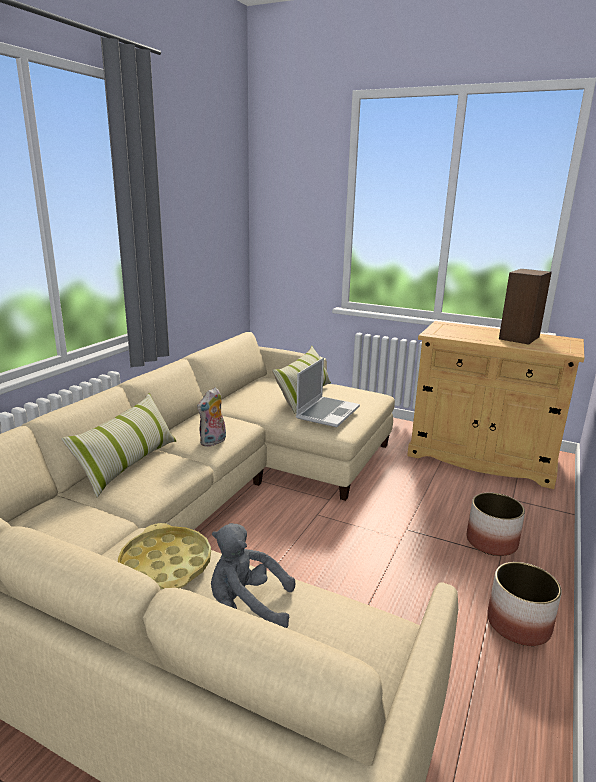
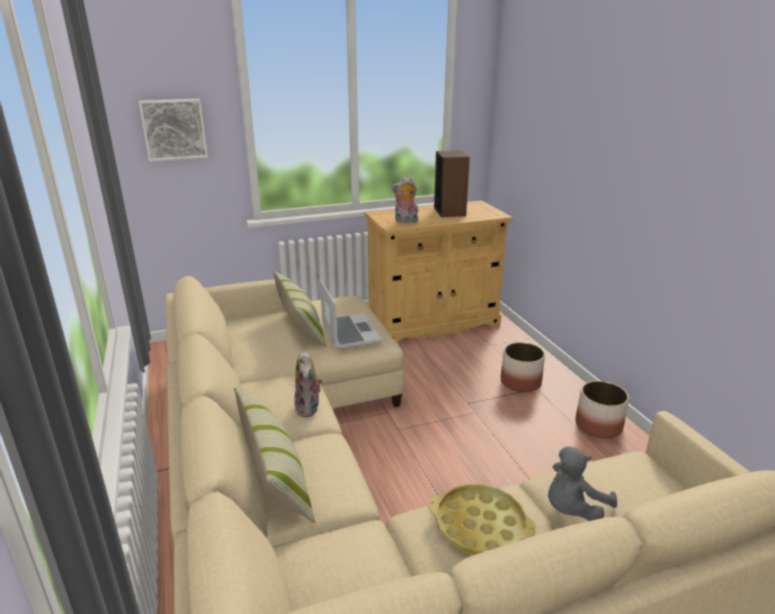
camera: 45 degrees left, 5 degrees up
(293, 220) = (174, 129): none -> picture
(453, 334) = (405, 221): none -> plush toy

